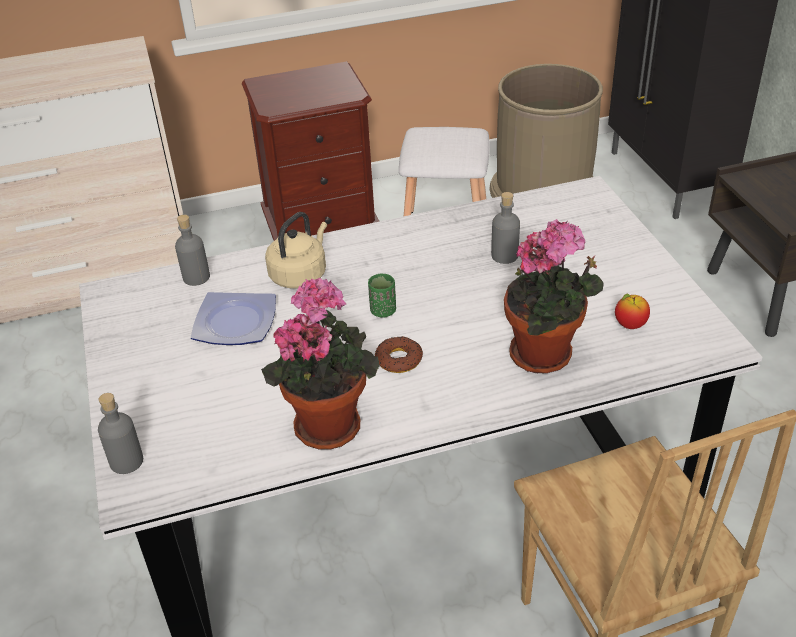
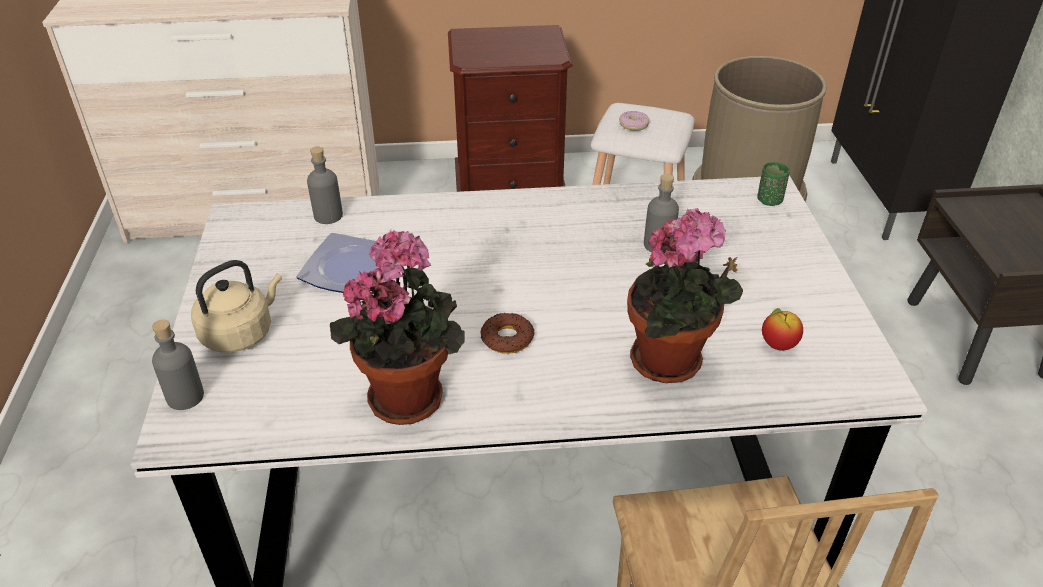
camera: 10 degrees right, 0 degrees up
(300, 274) = (434, 230): beige kettle -> beige kettle (241, 333)
(383, 311) = (508, 283): green cup -> green cup (769, 200)
(435, 147) = (633, 125): none -> donut

